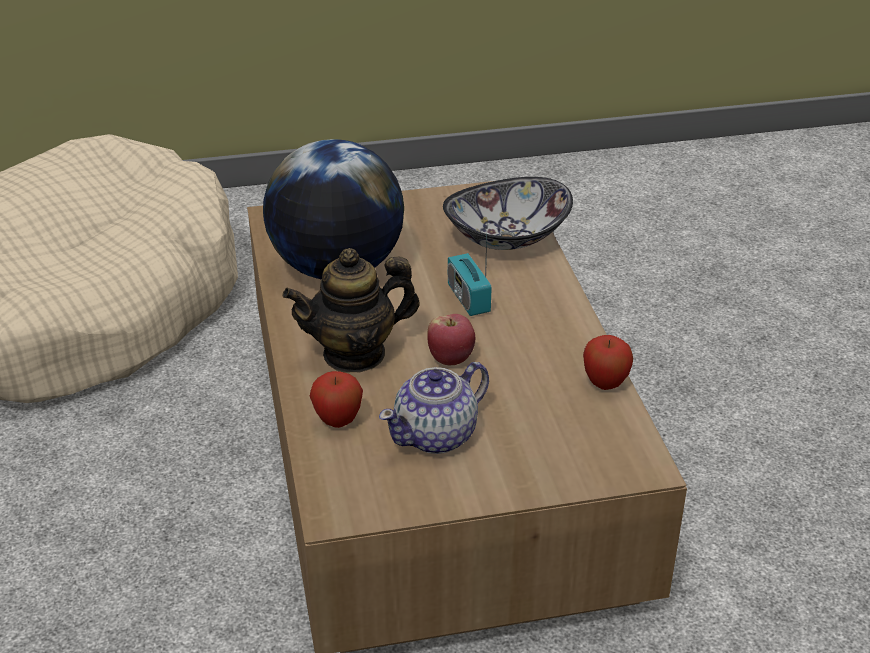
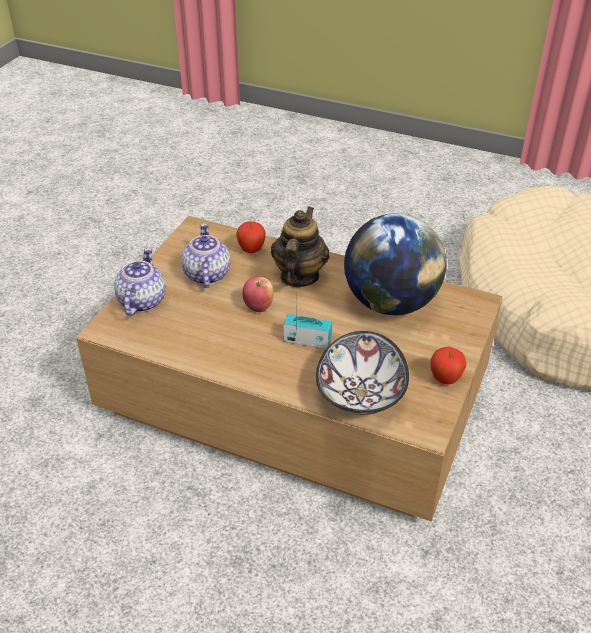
camera: 125 degrees right, 5 degrees up
(557, 465) = (141, 301): none -> teapot
(605, 384) = (174, 352): apple -> apple (445, 379)

